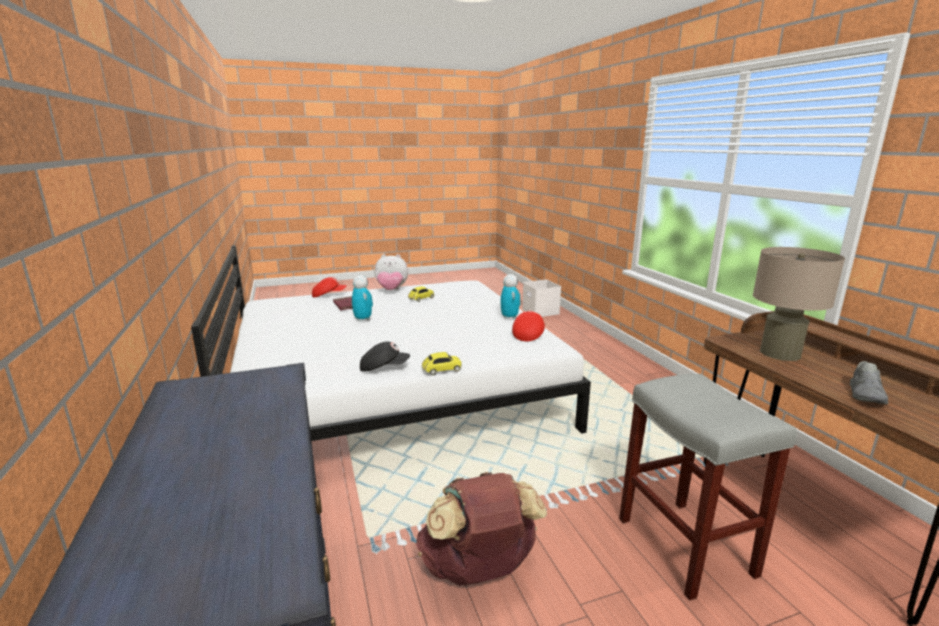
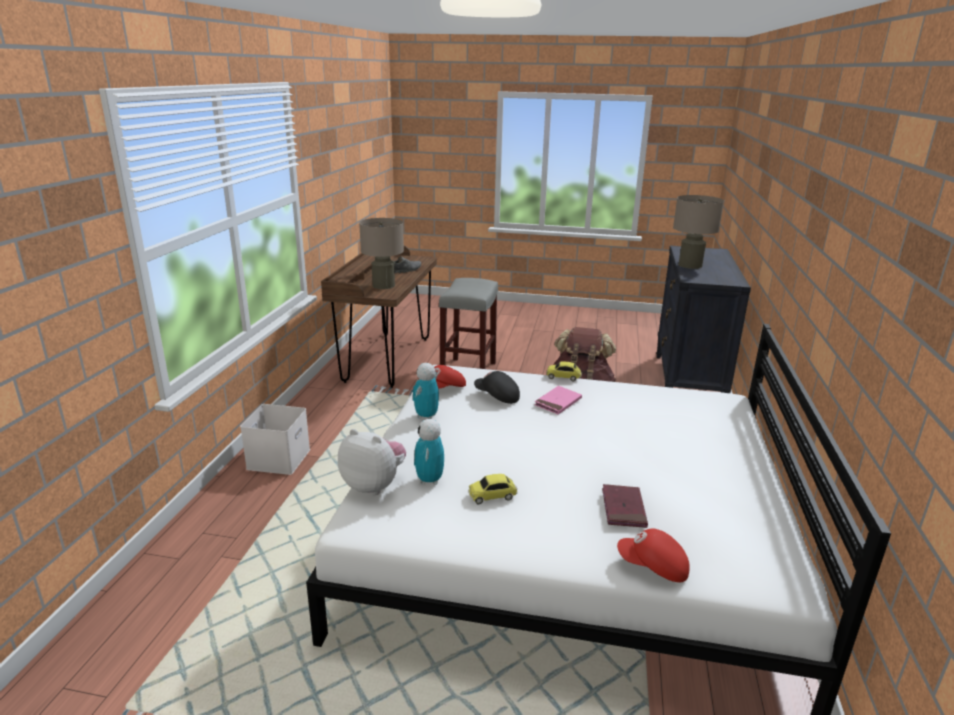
camera: 150 degrees left, 5 degrees up
(268, 434) = (690, 265): none -> beige table lamp
(363, 319) = (609, 462): toy robot -> toy robot (429, 480)
(384, 368) = (611, 391): black cap -> black cap (497, 396)
(391, 290) = (522, 547): plush toy -> plush toy (374, 485)
(426, 346) = (558, 402): none -> pink book
(541, 311) = (95, 669): white storage box -> white storage box (278, 458)

